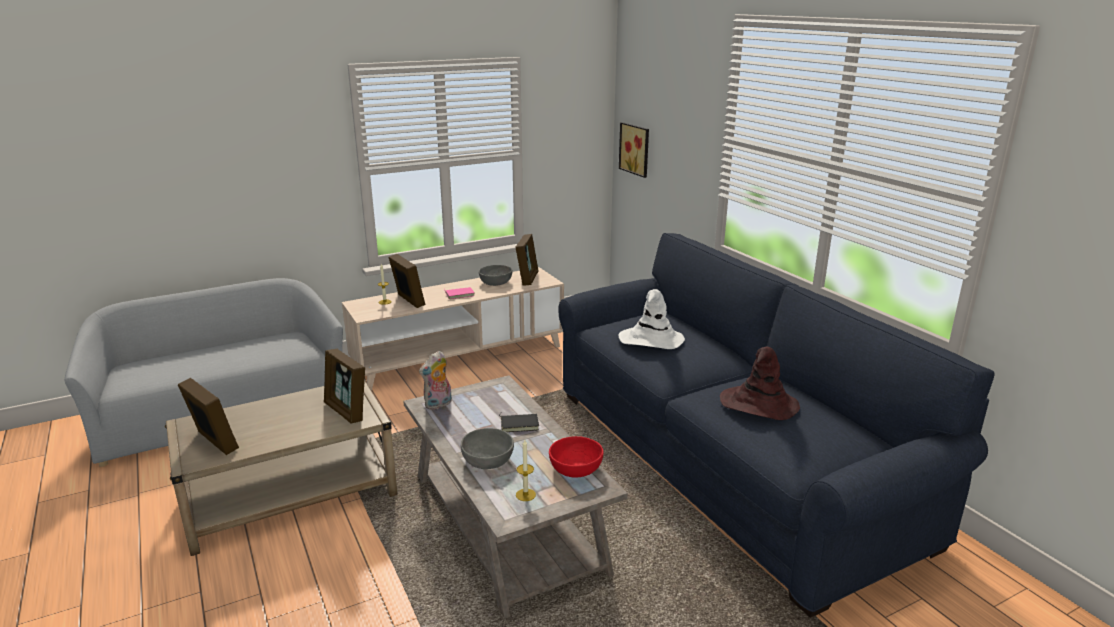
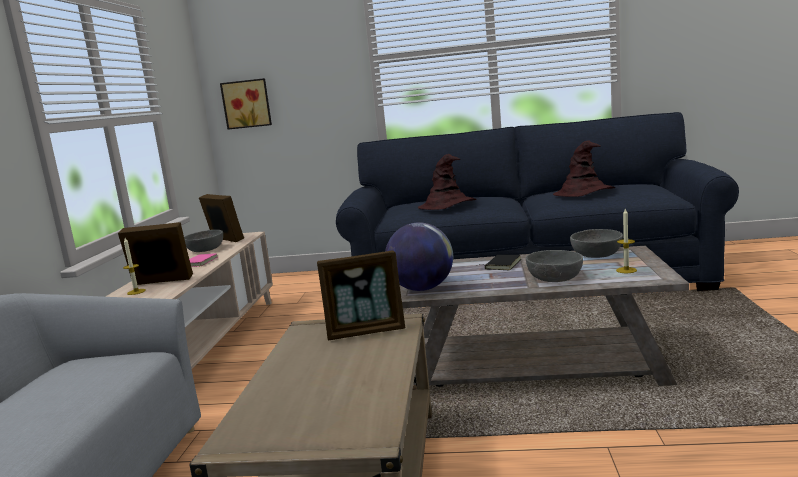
camera: 55 degrees left, 10 degrees down
(213, 443) = (332, 418): picture frame -> none
(438, 405) = (422, 289): plush toy -> globe
(575, 468) = (596, 254): red bowl -> grey bowl
(651, 340) = (447, 205): white hat -> brown hat

